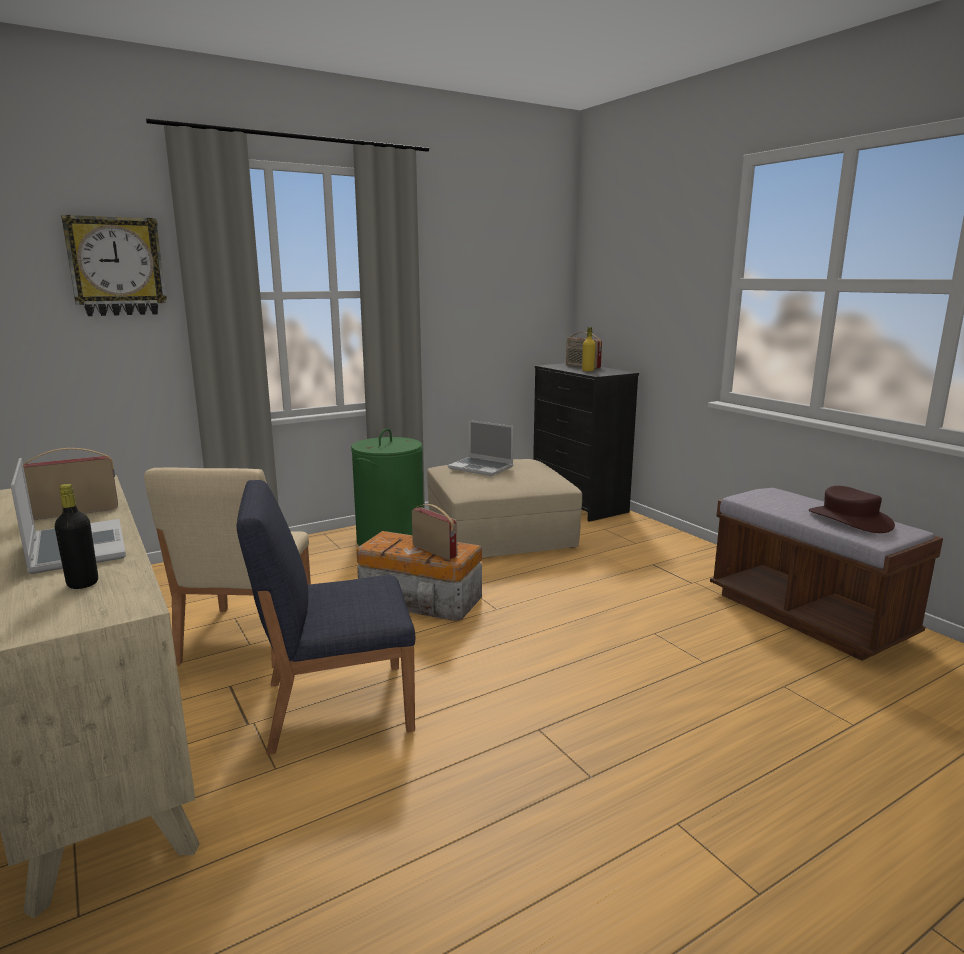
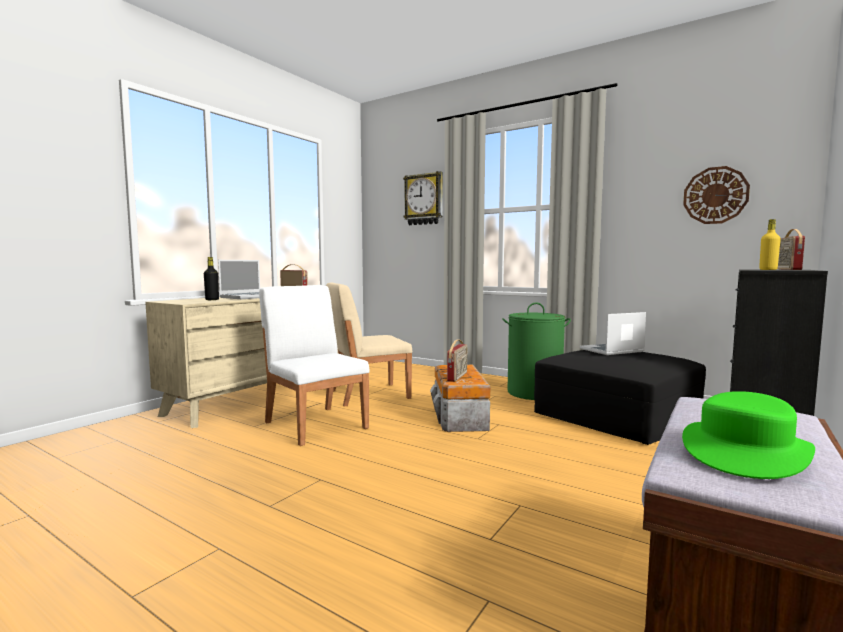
camera: 65 degrees right, 10 degrees down
(336, 705) = (316, 424): blue chair -> white chair
(482, 468) = (611, 350): laptop -> laptop turned 60 degrees clockwise
(500, 532) = (617, 416): beige ottoman -> black ottoman
(508, 292) = (715, 195): none -> wall clock
(849, 520) = (744, 451): brown hat -> green hat

